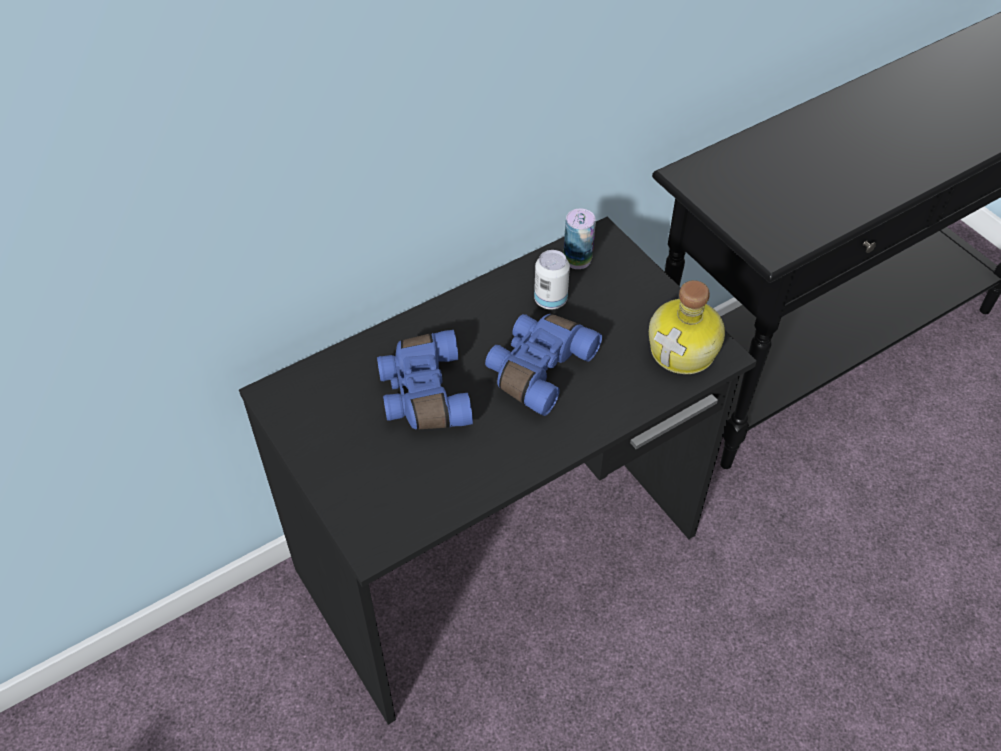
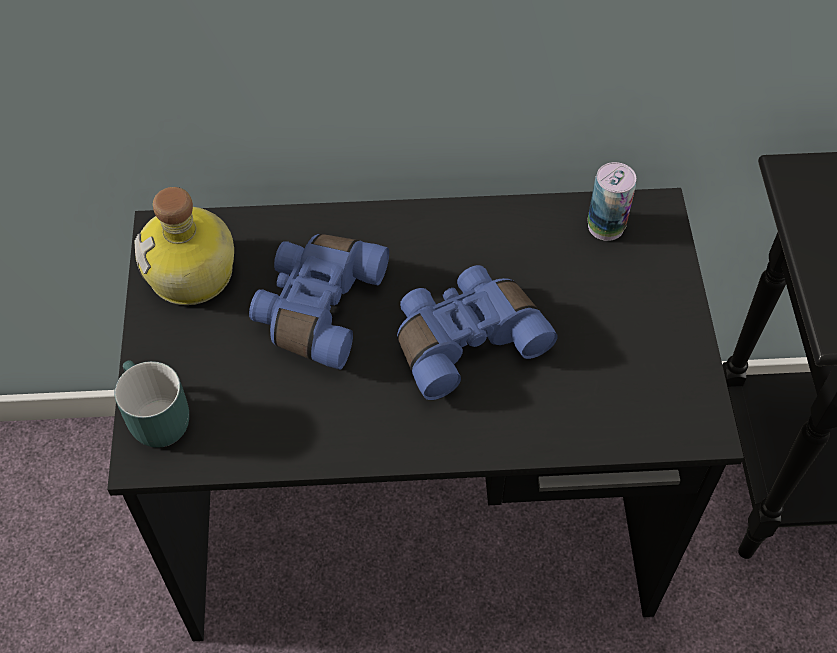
camera: 30 degrees right, 5 degrees up
(358, 520) = (151, 418): none -> turquoise mug
(550, 300) = (538, 262): can -> none
(685, 350) = (659, 401): bottle -> bottle (193, 274)

